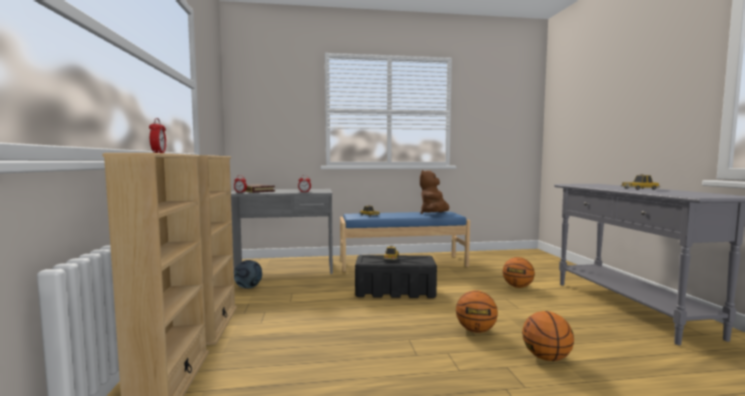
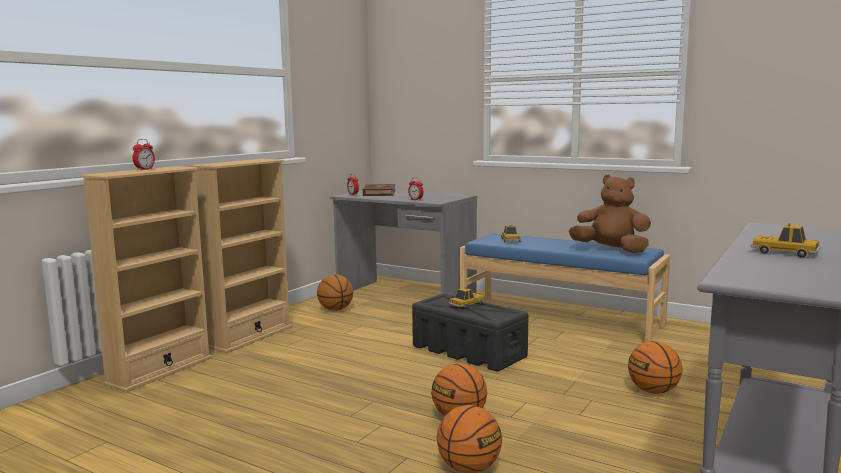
camera: 40 degrees right, 5 degrees up
(248, 287) = (335, 309): football -> basketball
(434, 214) = (611, 250): brown plush toy -> brown plush toy turned 60 degrees clockwise

